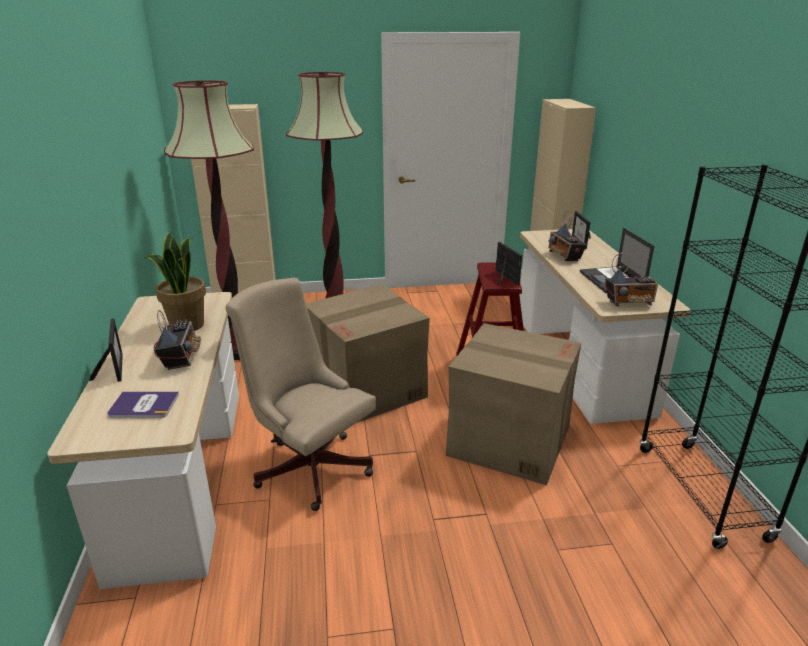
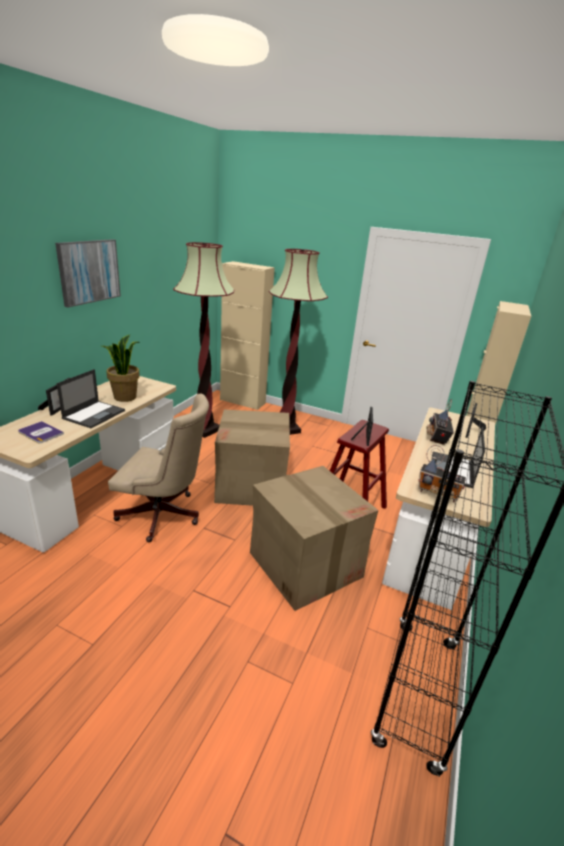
camera: 30 degrees right, 0 degrees up
(79, 149) = (89, 271): none -> picture
(180, 358) = (94, 414): radio -> laptop
(309, 465) = (164, 516): beige office chair -> beige office chair turned 120 degrees clockwise

